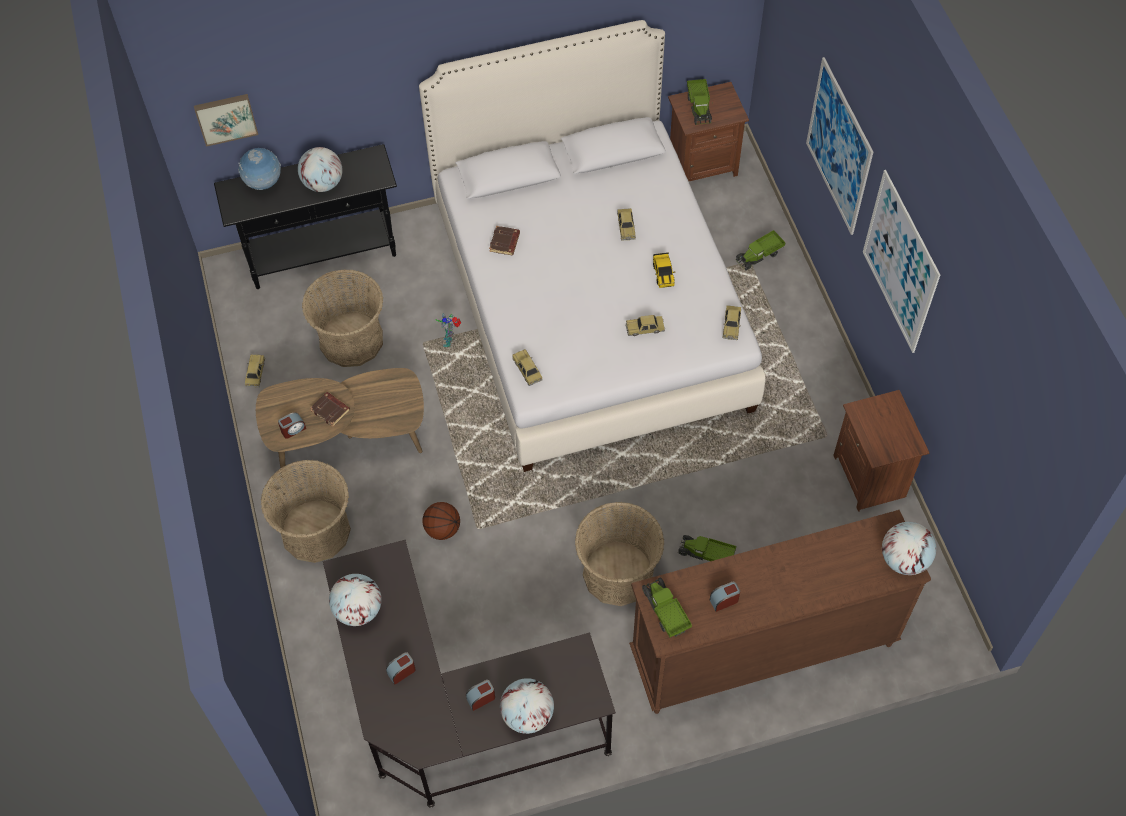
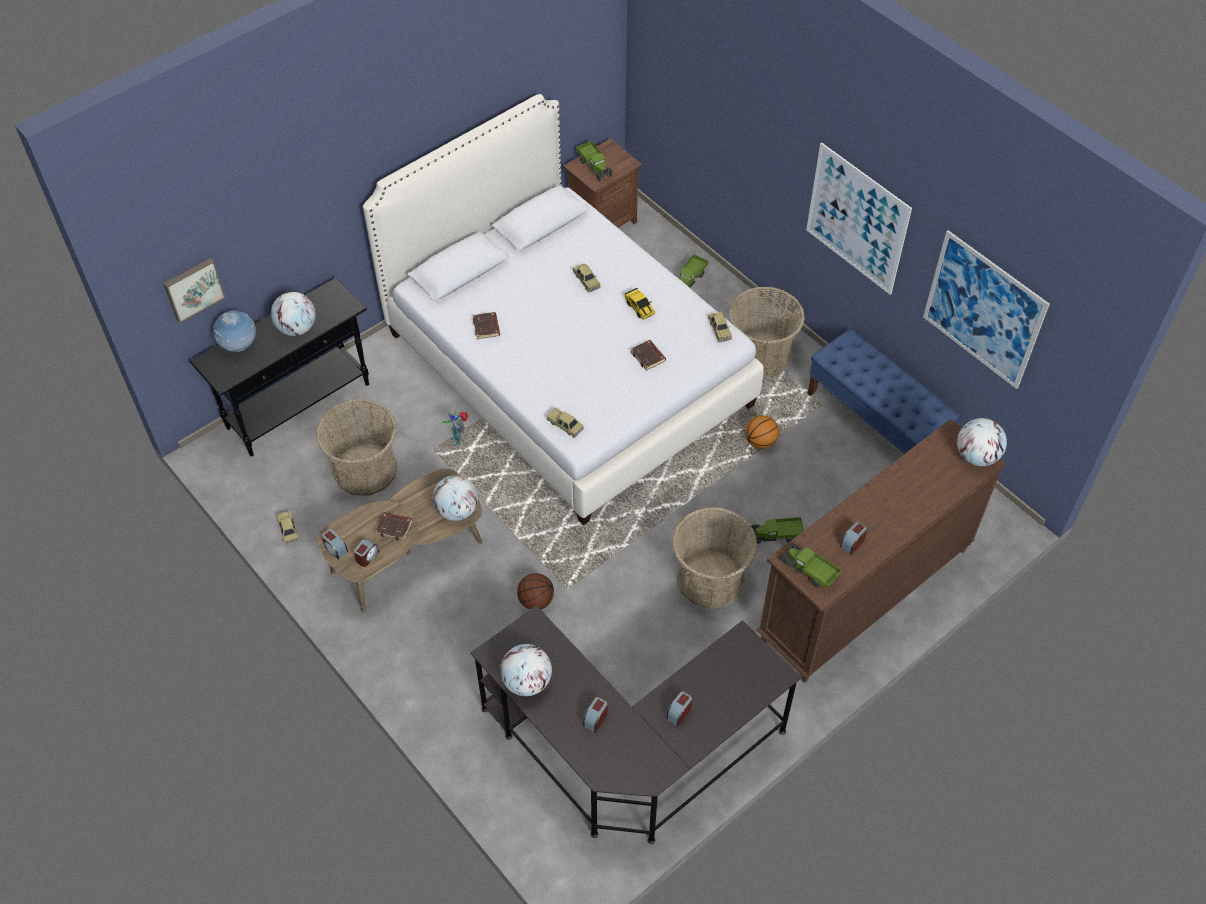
camera: 25 degrees left, 5 degrees down
(269, 411) = (335, 549): none -> alarm clock
(315, 531) = (419, 646): basket -> basket (761, 355)
(527, 715) = (727, 710): globe -> globe (457, 510)
(645, 328) = (648, 357): toy car -> brown book
(742, 452) = (760, 442): none -> basketball
(839, 147) = (755, 147): picture -> picture (983, 310)
(870, 476) = (875, 423): brown nightstand -> blue bench

